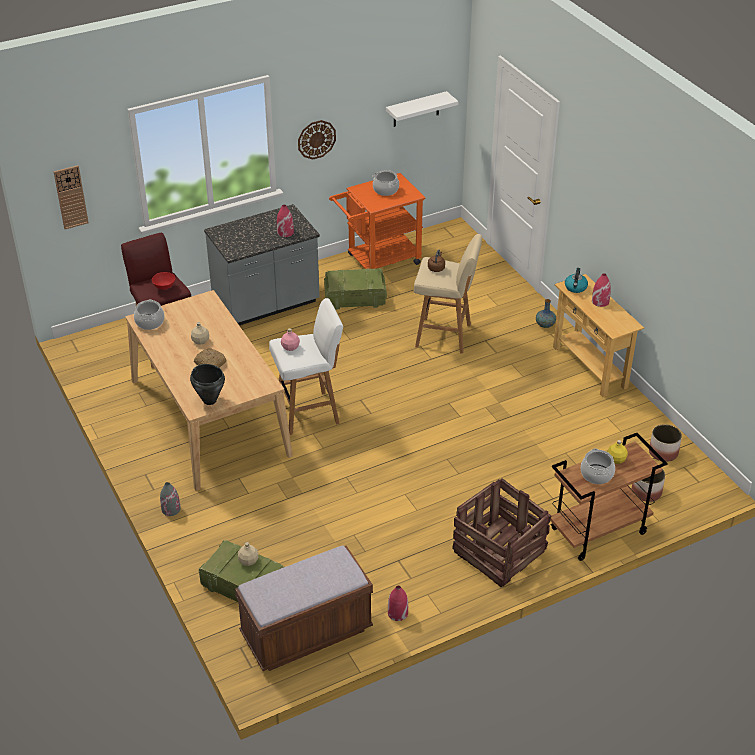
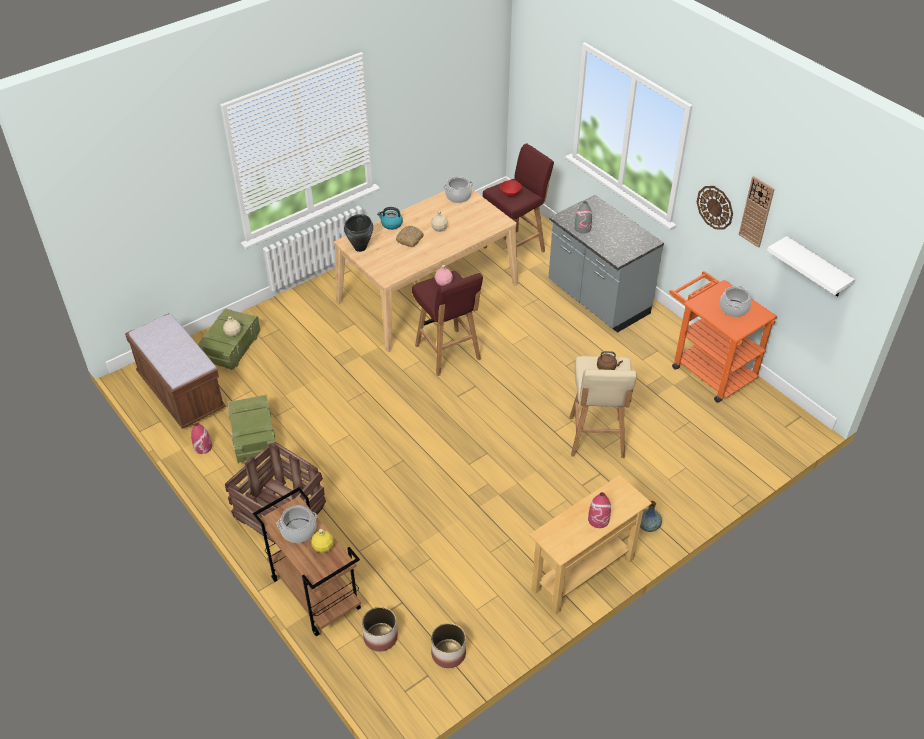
camera: 80 degrees right, 5 degrees up
(71, 197) = (534, 83): wall clock -> wall clock (756, 212)
(171, 509) = (312, 292): grey vase -> grey vase (582, 228)
(285, 232) = (610, 244): red vase -> none
(309, 412) = (448, 353): white stool -> red stool
(354, 298) = (634, 359): crate -> crate (254, 437)
(575, 288) = (618, 494): kettle -> kettle (391, 224)

